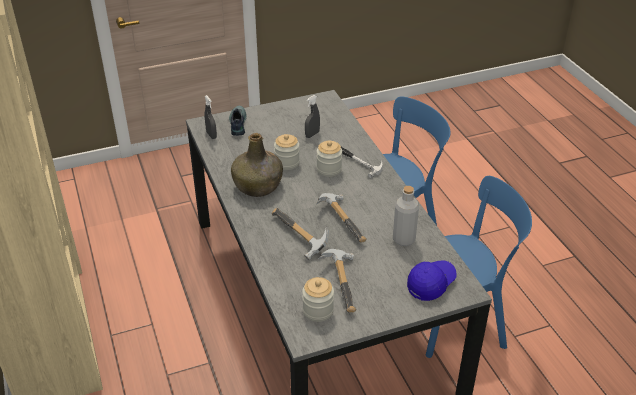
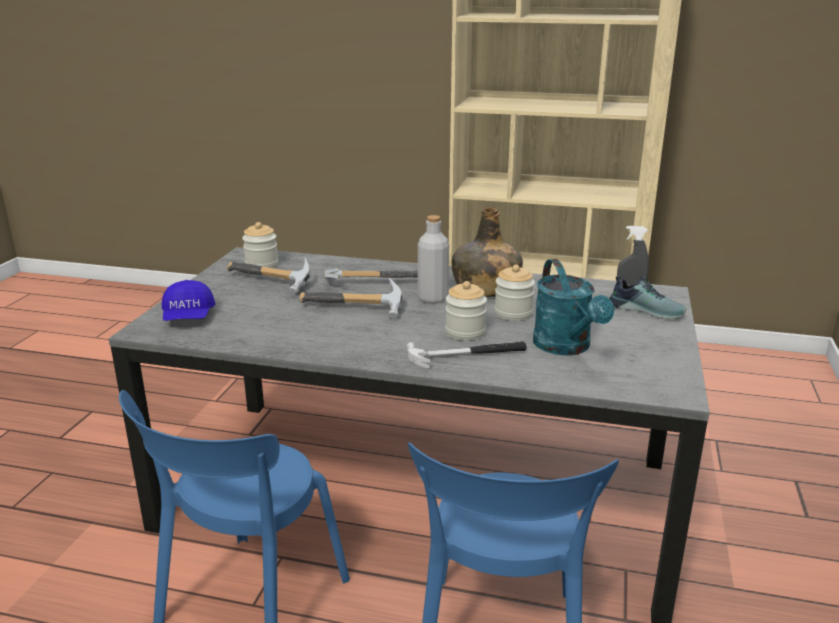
camera: 125 degrees right, 15 degrees down
(312, 134) = (566, 347): grey spray bottle -> turquoise watering can
(403, 239) = (270, 328): grey bottle -> grey bottle (433, 298)

